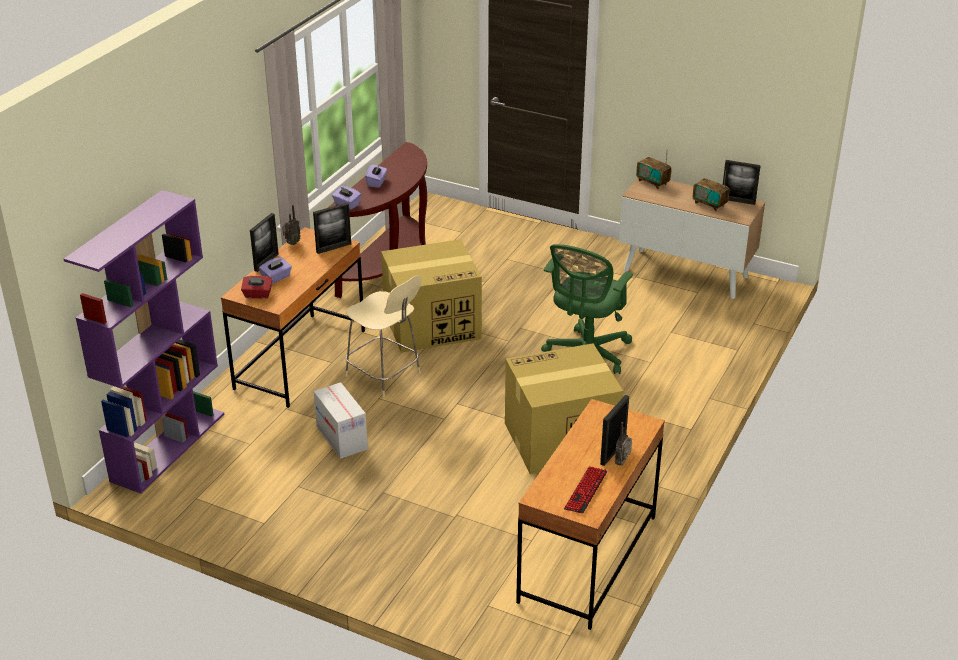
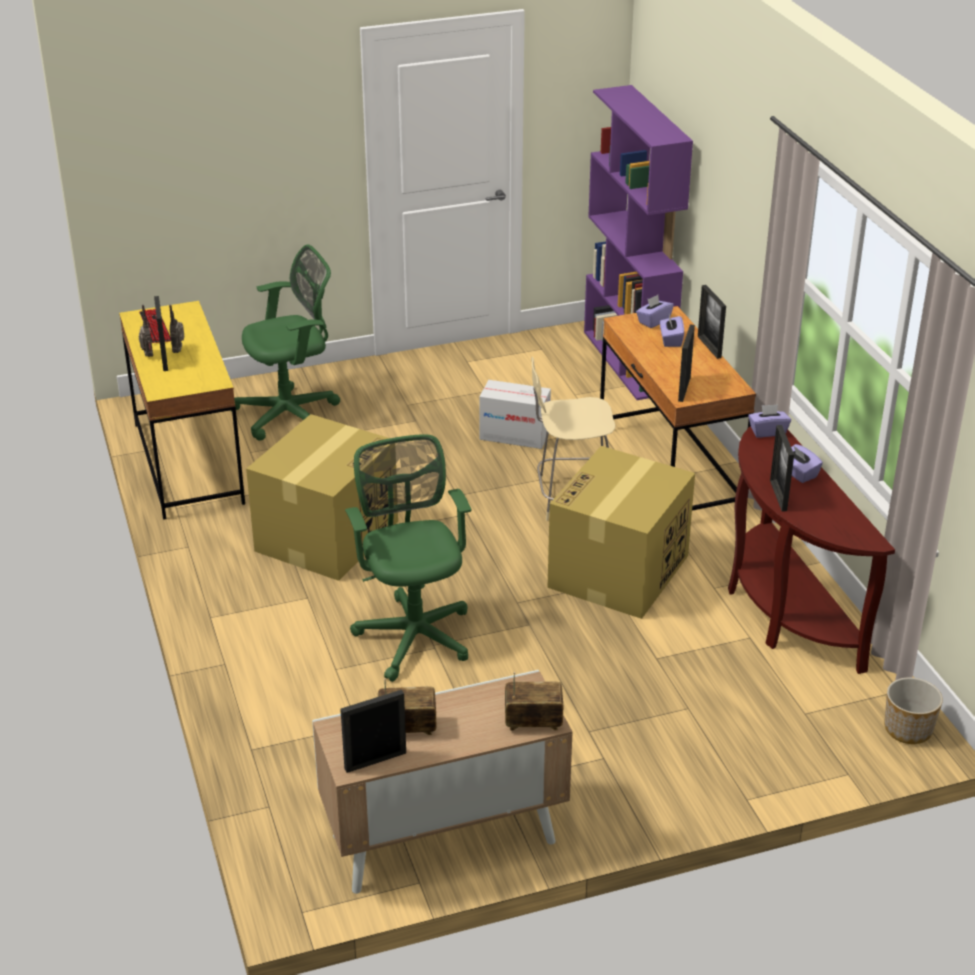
camera: 135 degrees right, 0 degrees up
(257, 295) = (653, 321): red tissue box -> purple tissue box
(291, 243) = (729, 373): radio -> radio (179, 351)
(406, 180) = (778, 495): none -> picture frame
(432, 208) = (907, 729): none -> planter
(458, 558) = (291, 414): none -> green office chair
(587, 559) = (188, 463): brown desk -> yellow desk

